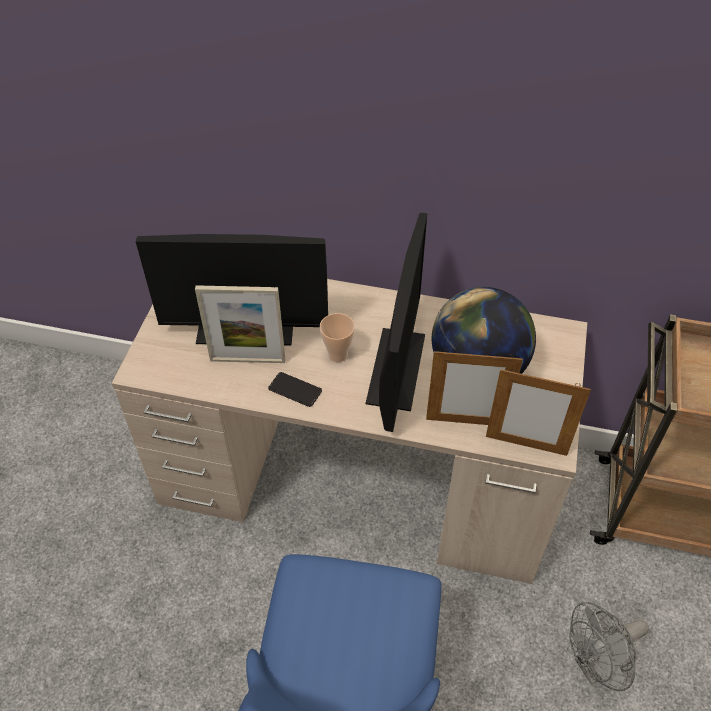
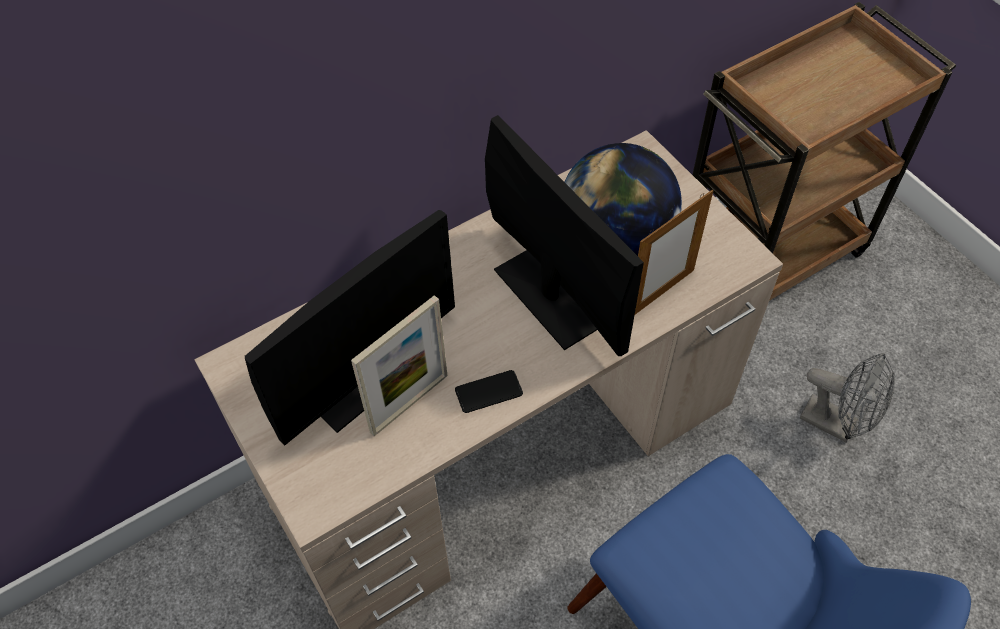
camera: 45 degrees left, 5 degrees up
(337, 354) = (485, 327): cup -> none
(526, 445) = (725, 273): picture frame -> none
(595, 666) = (836, 424): grey fan -> grey fan turned 75 degrees counterclockwise

